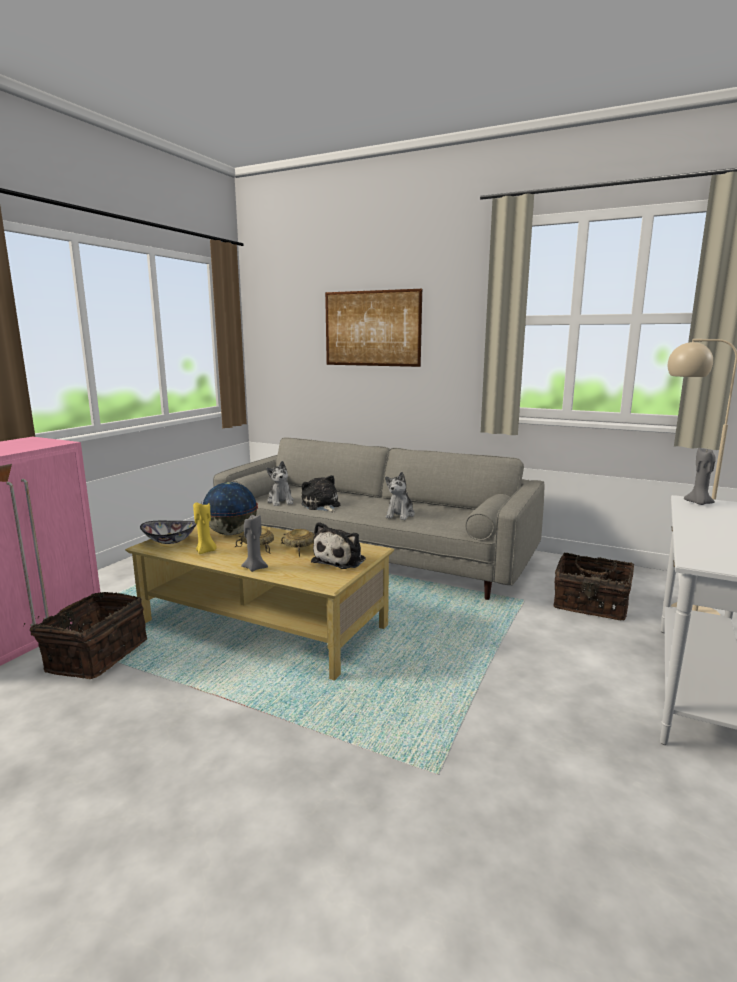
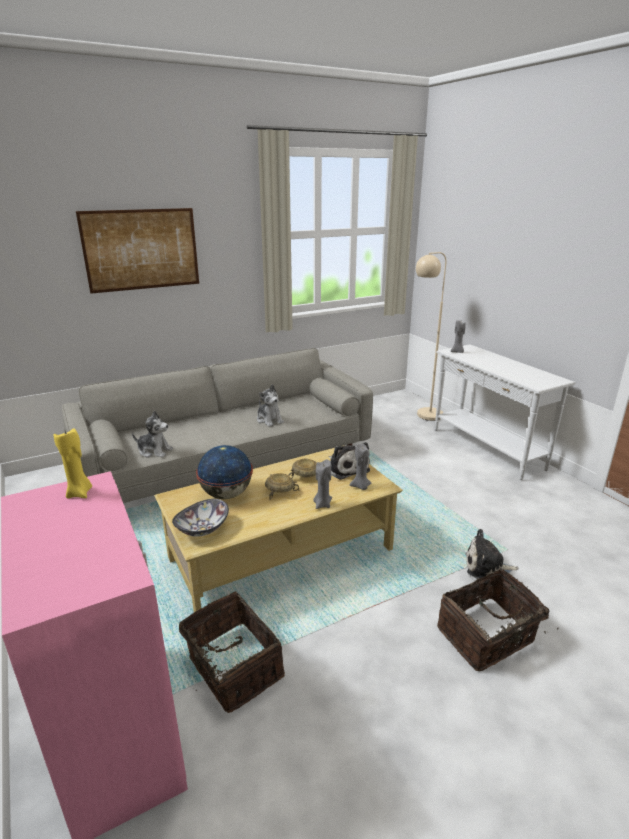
camera: 55 degrees left, 10 degrees up
(206, 551) = (256, 517): yellow candle -> yellow candle (80, 493)
(311, 574) = (361, 486): none -> grey candle
(321, 505) = (198, 439): plush toy -> plush toy (487, 567)
(590, 605) = (391, 431): basket -> basket (487, 637)

